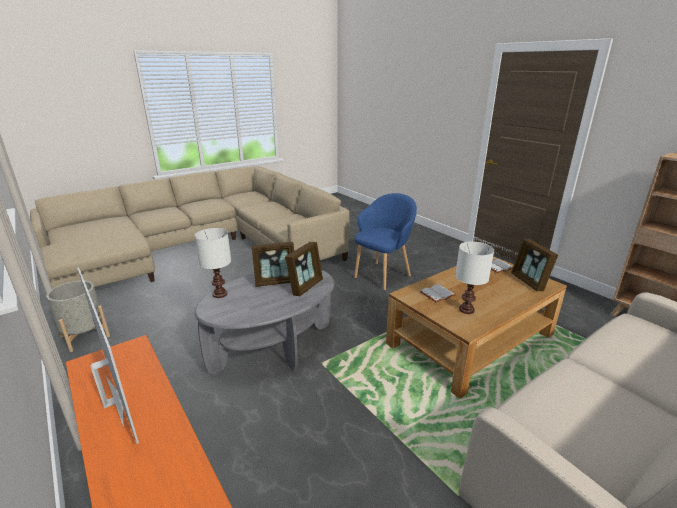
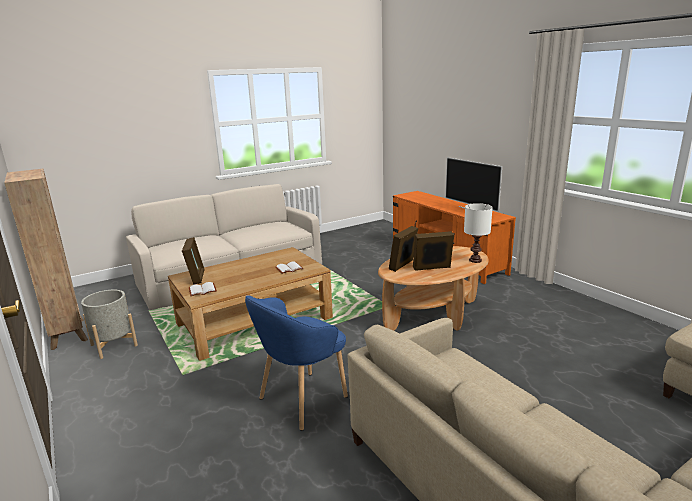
camera: 175 degrees left, 5 degrees down
(85, 336) = (625, 325): grey planter -> grey planter (114, 345)
(273, 348) = (432, 315): grey coffee table -> brown coffee table
(466, 310) = (277, 260): white table lamp -> none

